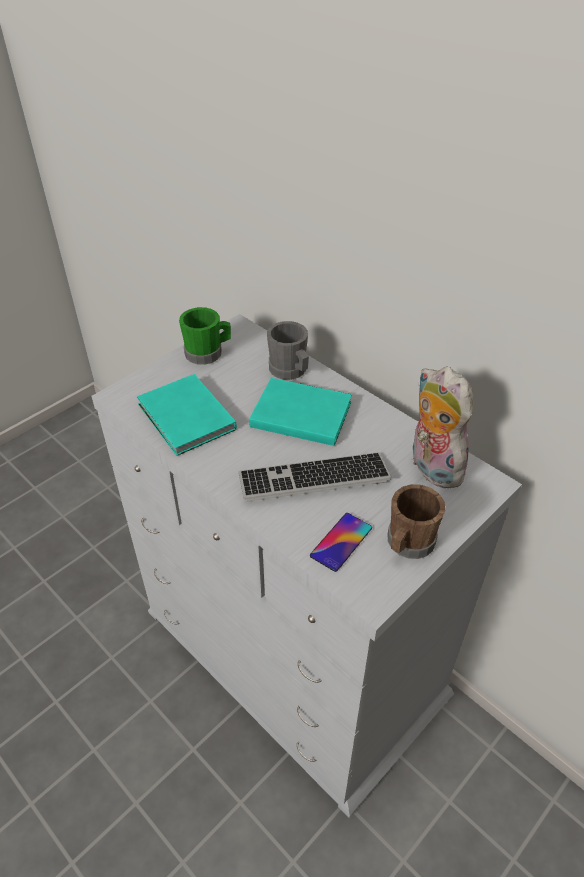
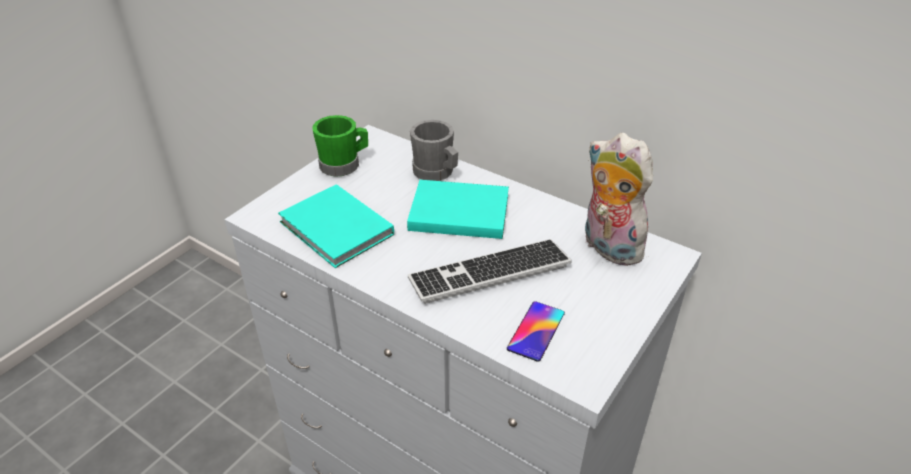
camera: 10 degrees left, 5 degrees down
(408, 544) = (606, 323): brown mug -> none

